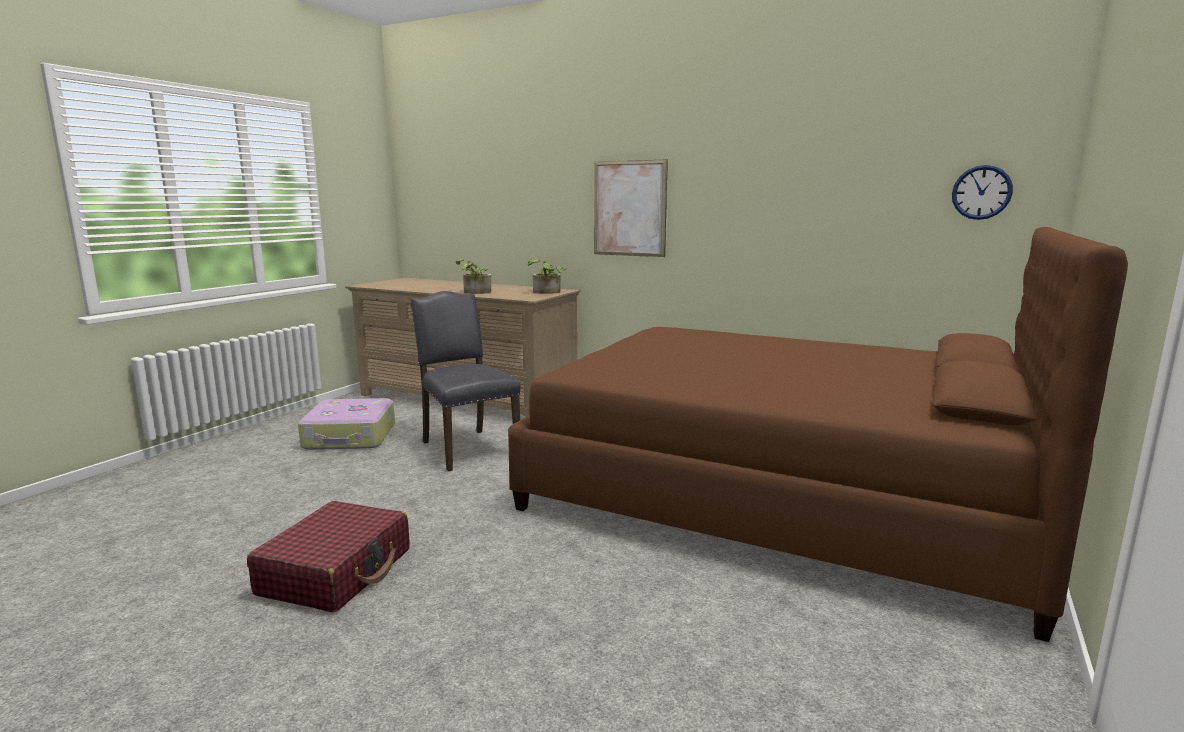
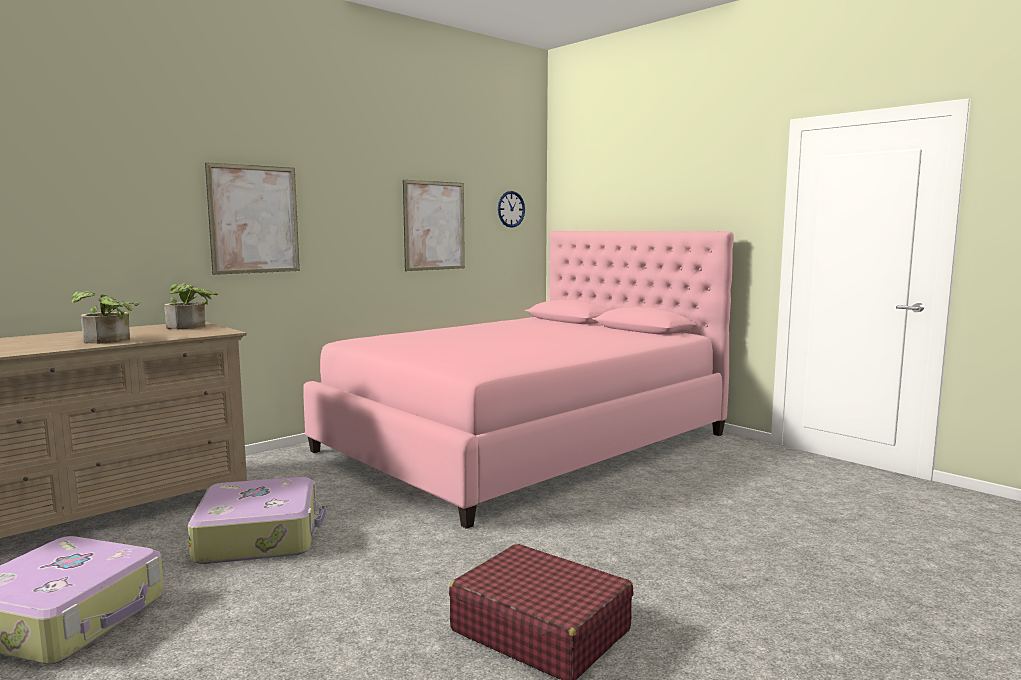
camera: 70 degrees left, 5 degrees down
(467, 448) = (260, 536): grey chair -> suitcase
(777, 494) = (525, 442): brown bed -> pink bed
(833, 216) = (434, 225): none -> picture

